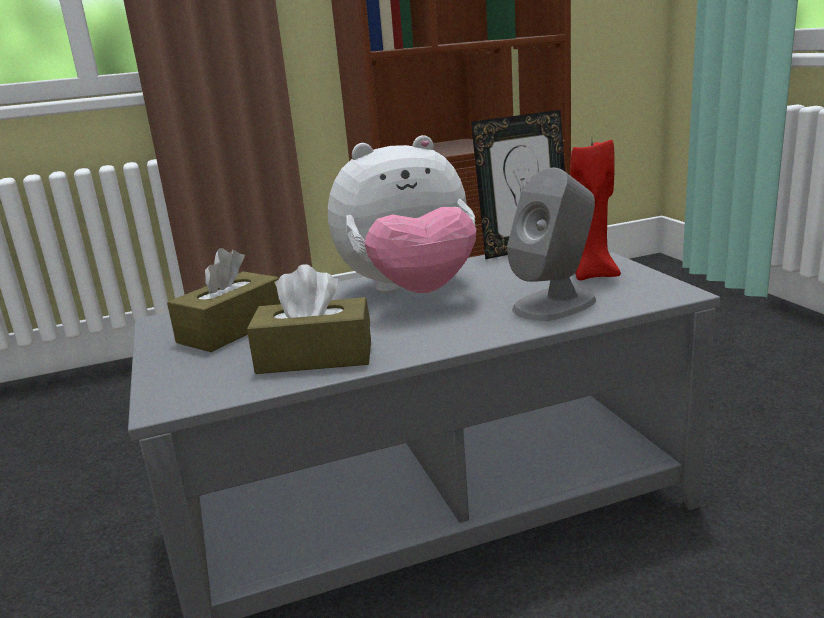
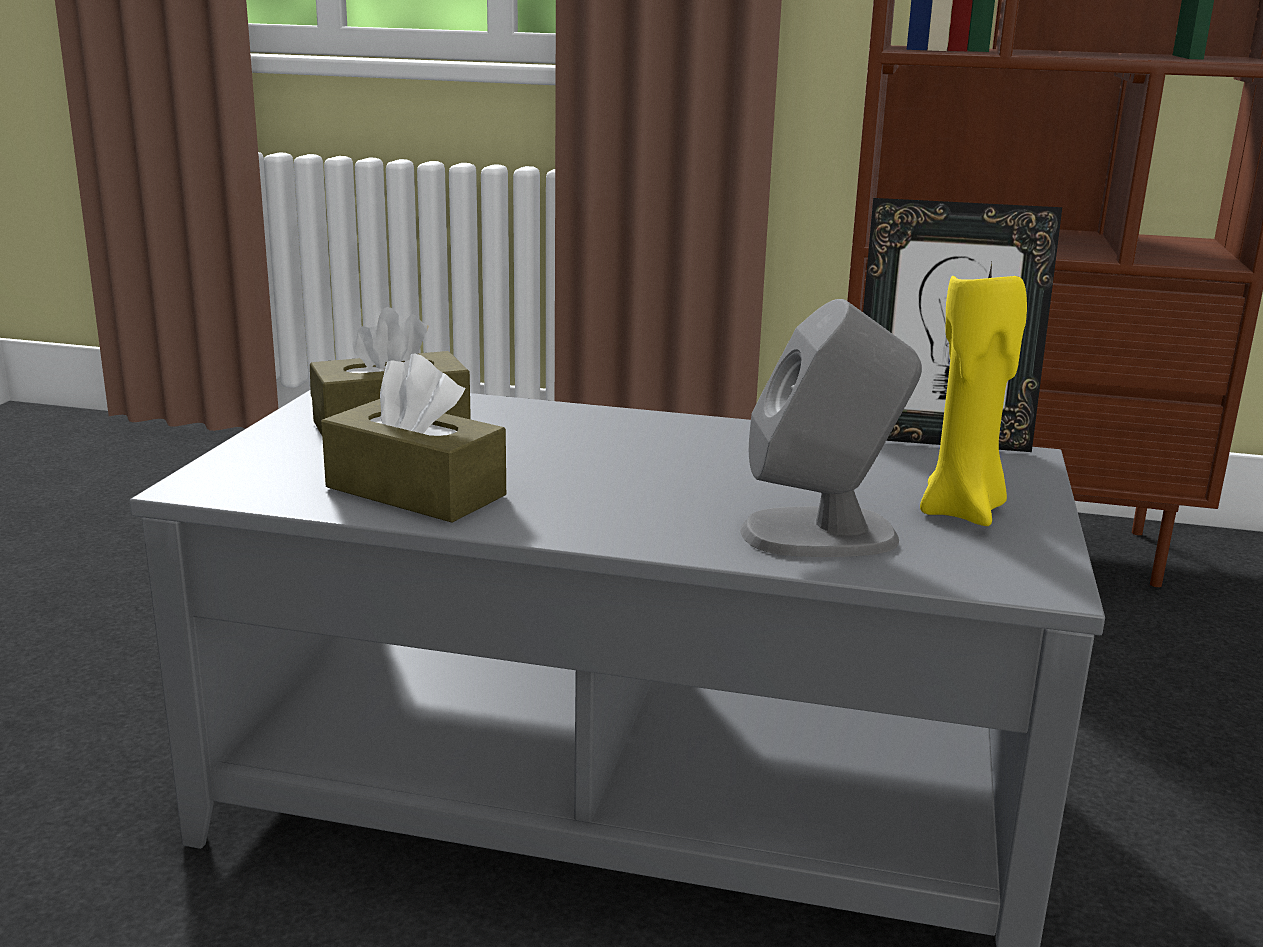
camera: 30 degrees right, 0 degrees up
(410, 293) = (664, 451): plush toy -> none
(591, 274) = (963, 511): red candle -> yellow candle

